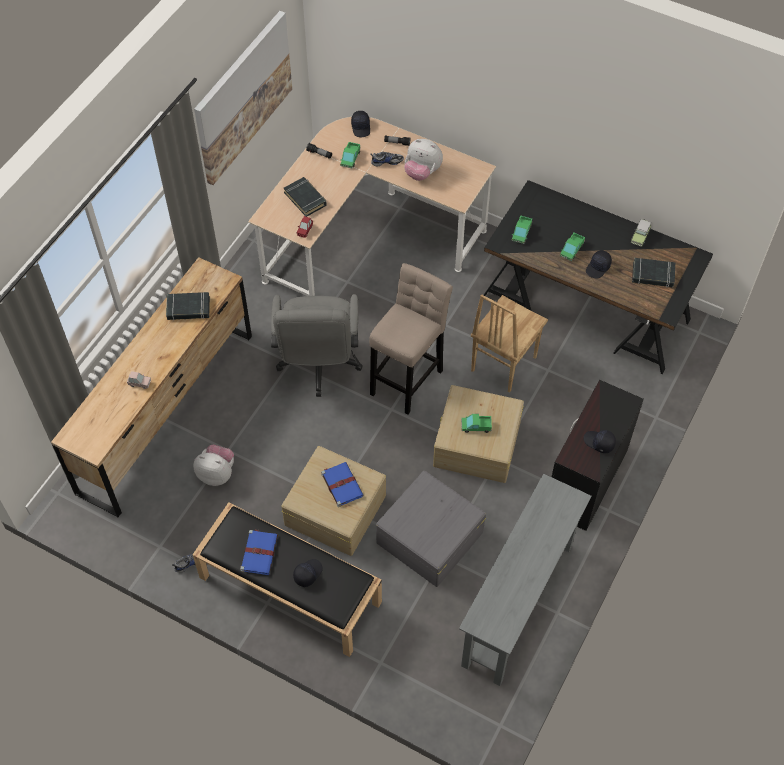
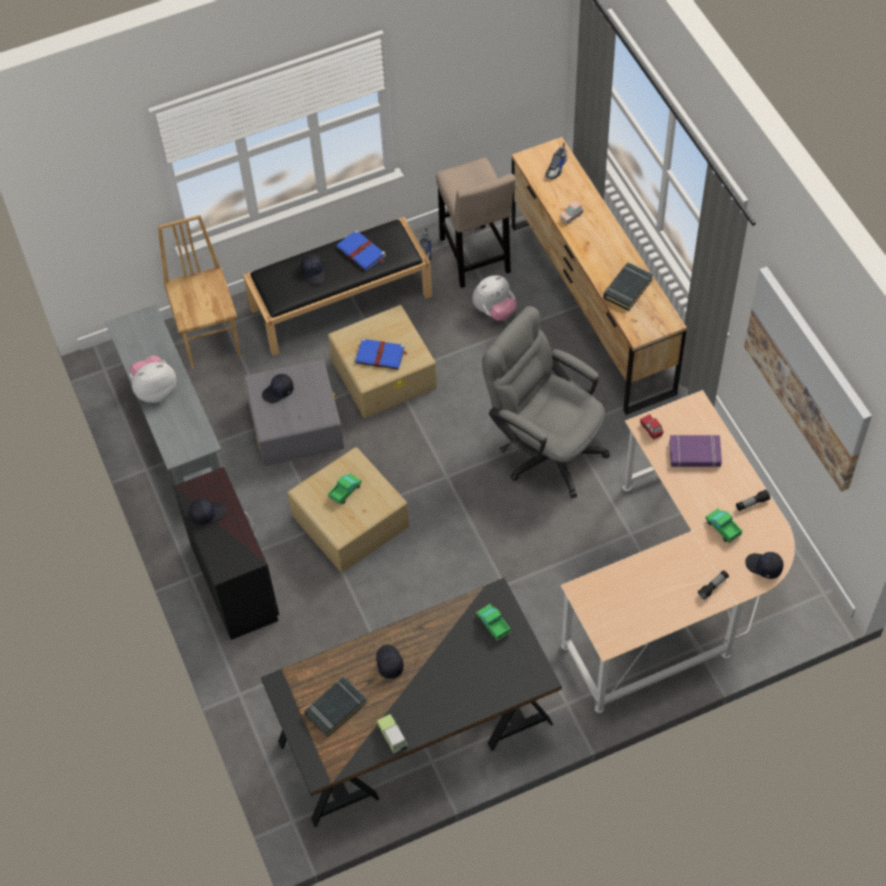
camera: 130 degrees right, 0 degrees up
(305, 199) = (695, 454): black book -> purple book
(387, 161) = (692, 559): shoe -> shoe (556, 167)
(408, 378) = (468, 511): beige stool -> beige stool (475, 259)
(422, 172) = (649, 582): plush toy -> plush toy (155, 390)
(432, 531) = (278, 392): none -> black cap
(502, 363) = (416, 603): brown chair -> brown chair (210, 339)
(571, 250) = (432, 655): toy truck -> none

